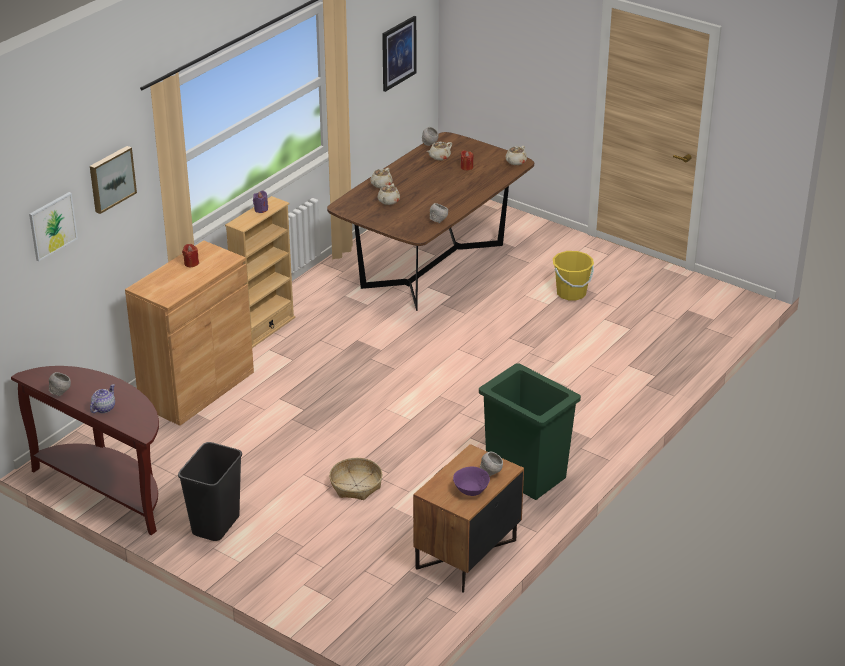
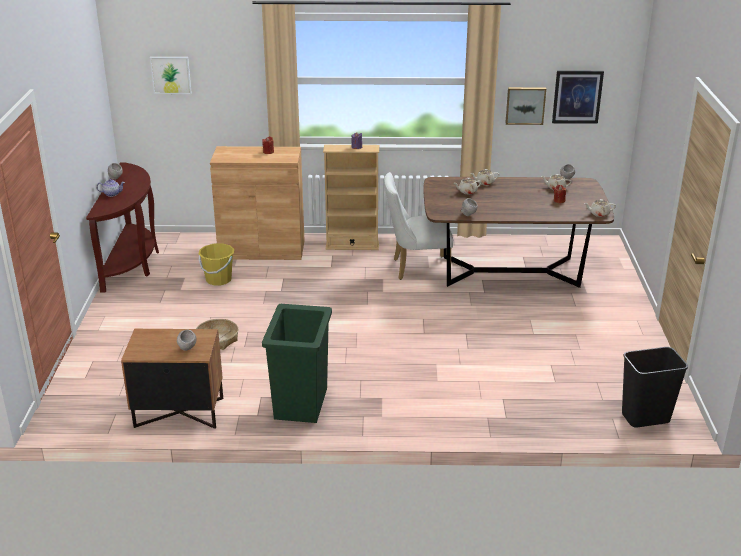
camera: 55 degrees right, 5 degrees down
(111, 178) = (229, 64): picture -> picture (525, 105)
(216, 526) = (128, 308): black trash can -> black trash can (645, 419)
(361, 312) = (416, 268): none -> white chair
(470, 490) = (158, 348): purple bowl -> none
(571, 293) = (563, 337): yellow bucket -> yellow bucket (218, 280)

